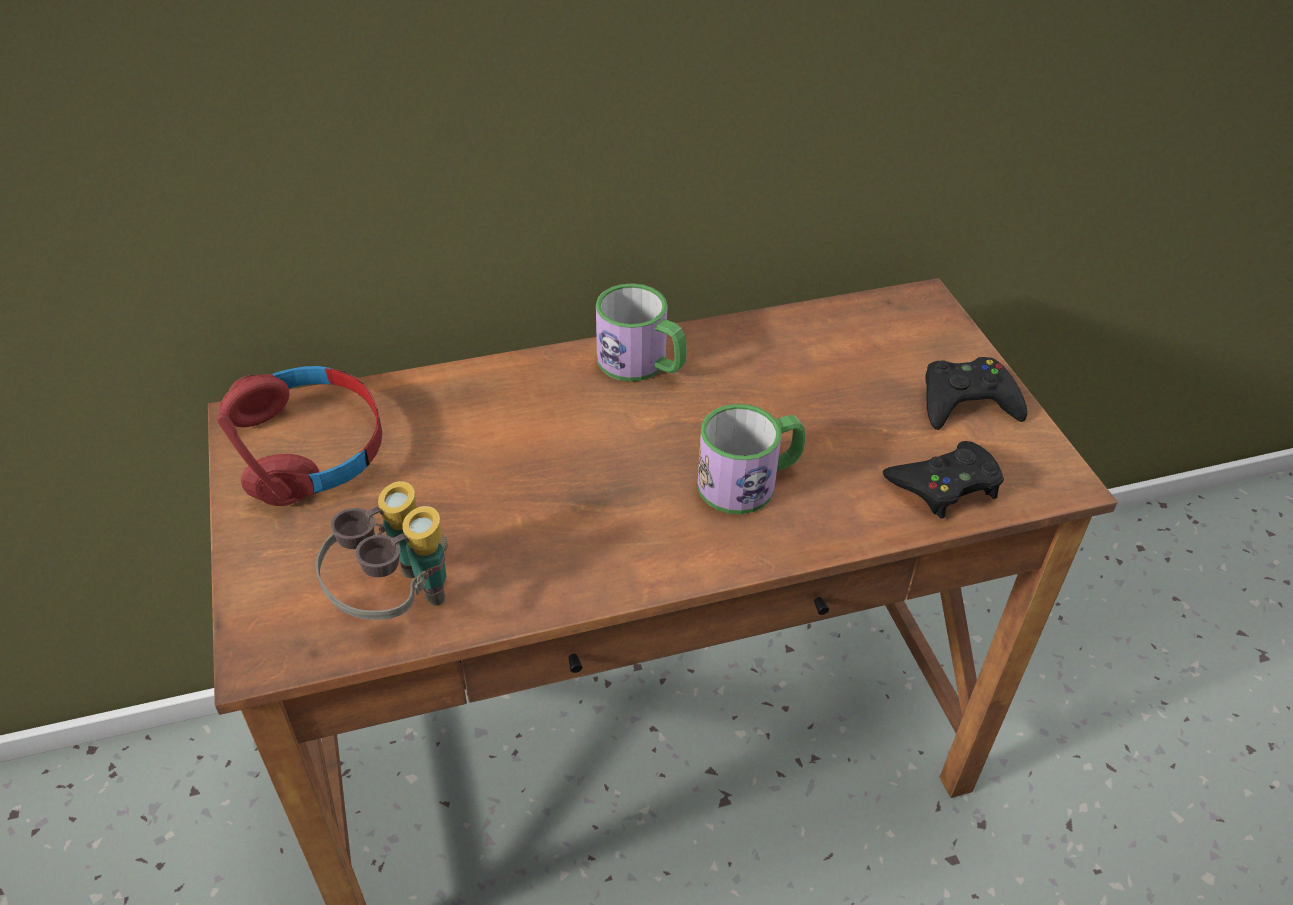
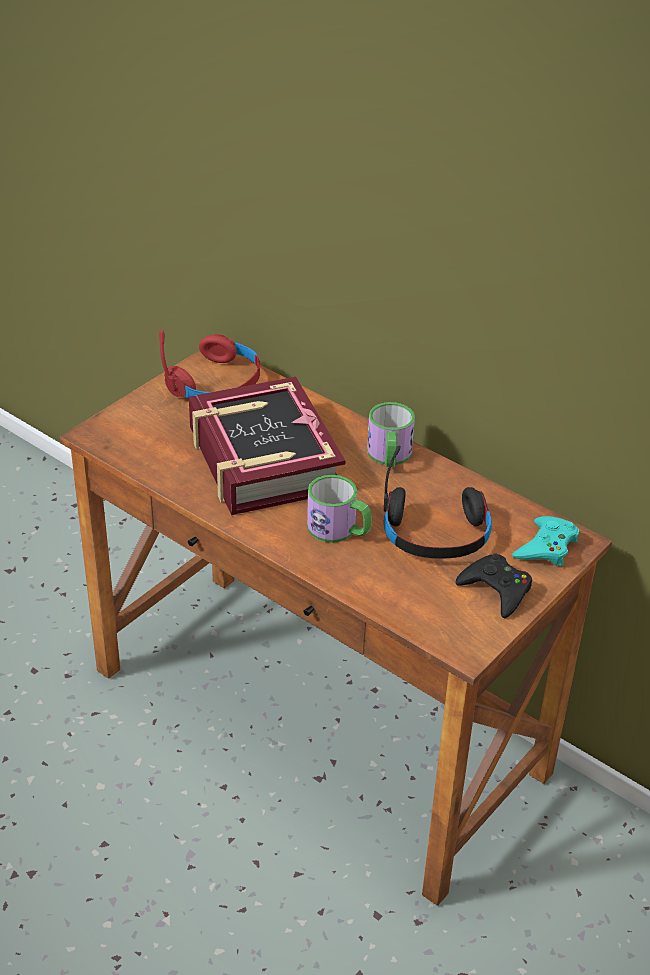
camera: 55 degrees right, 5 degrees down
(396, 602) = (152, 455): binoculars -> none
(531, 483) = (262, 459): none -> book
(828, 400) = (436, 534): none -> black headphones
(917, 327) = (546, 547): none -> turquoise game controller
(945, 485) = (413, 603): black game controller -> none

